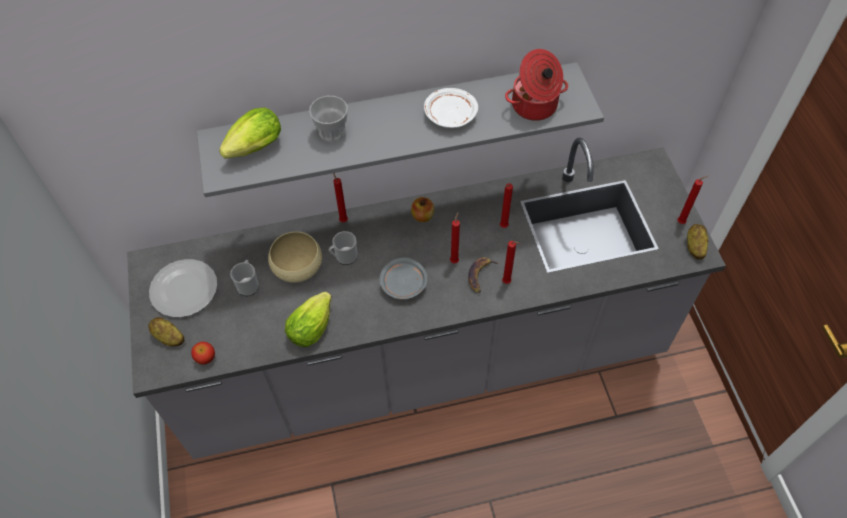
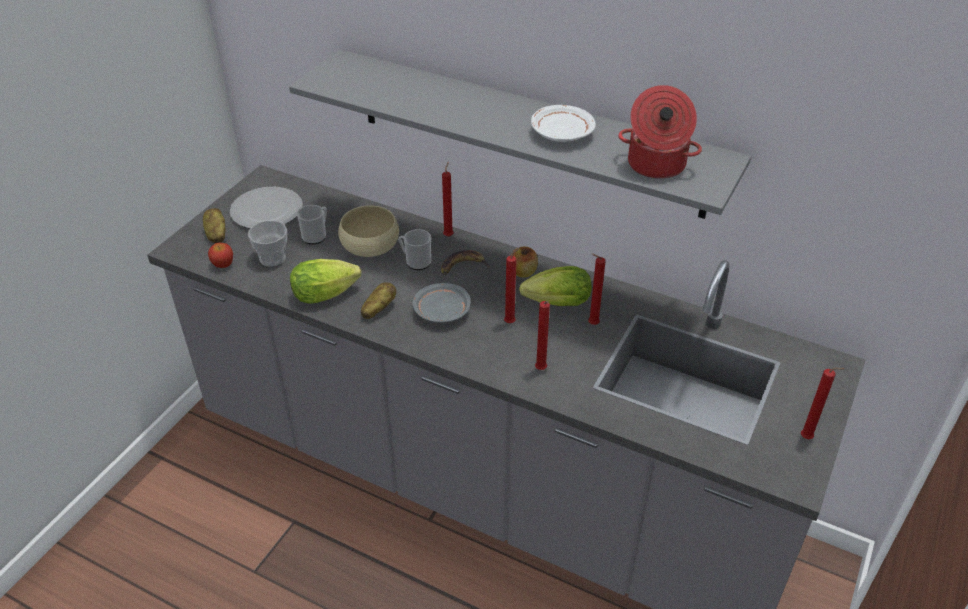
camera: 40 degrees right, 15 degrees down
(253, 150) = (362, 78): lettuce -> lettuce (554, 303)
(332, 132) = (440, 97): cup -> cup (272, 258)
(481, 275) = (521, 349): banana -> banana (462, 266)
(694, 247) = (797, 470): potato -> potato (378, 309)

